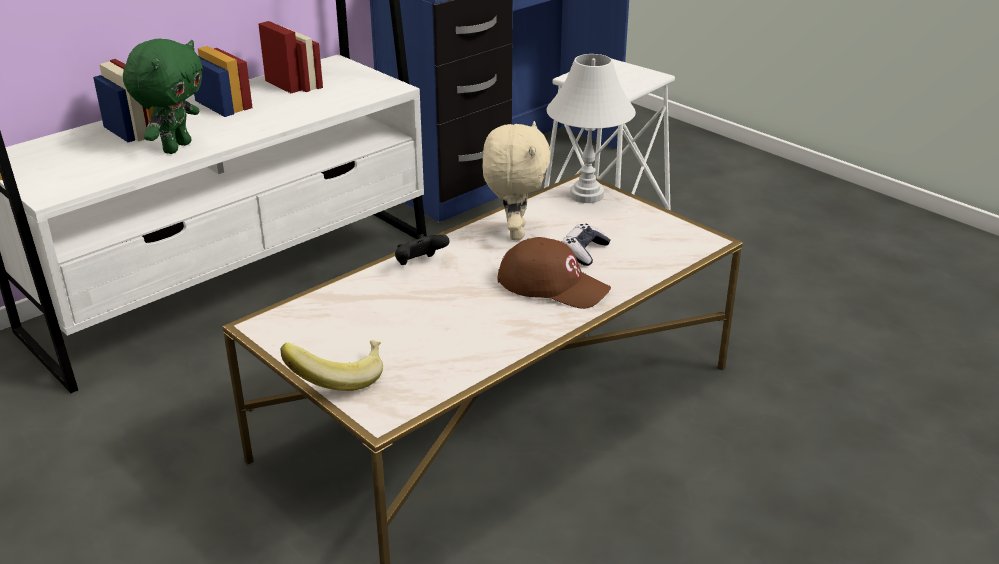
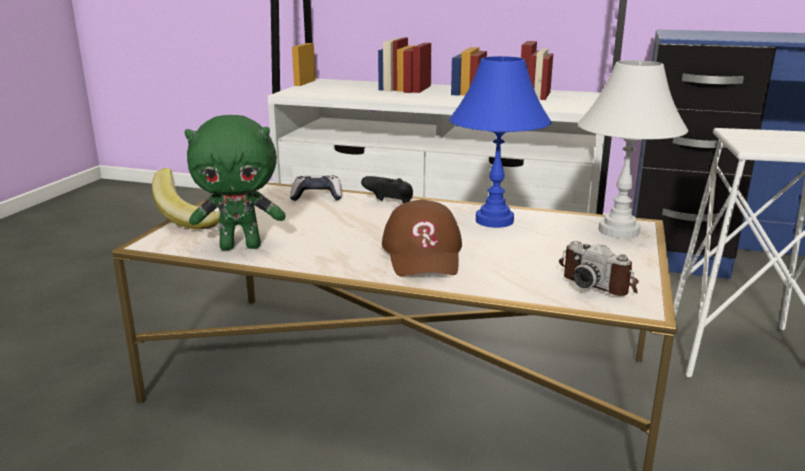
camera: 60 degrees right, 10 degrees down
(176, 147) = (388, 96): green plush toy -> green plush toy (241, 246)
(514, 232) = (494, 221): beige plush toy -> blue table lamp
(584, 252) = (505, 253): game controller -> game controller (317, 196)
(665, 238) = (600, 282): none -> camera

